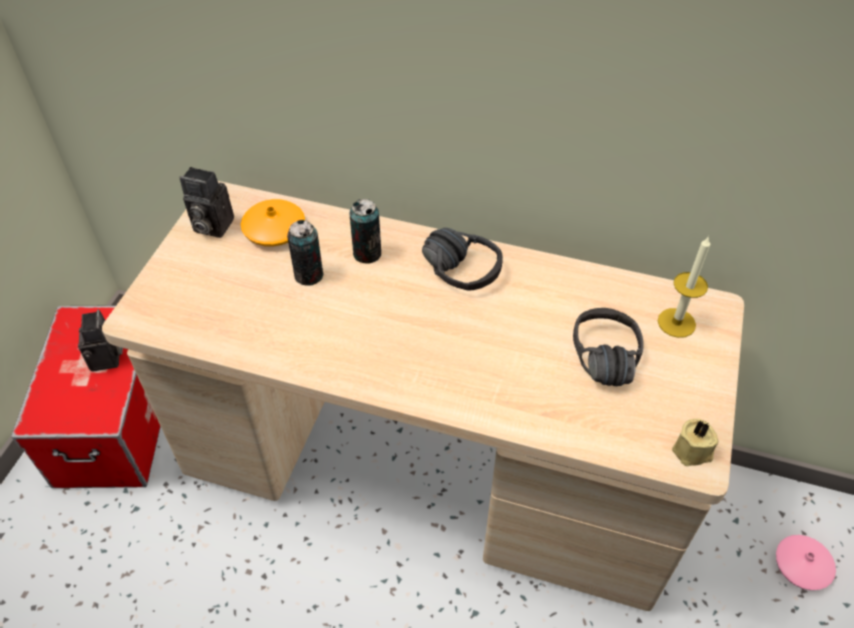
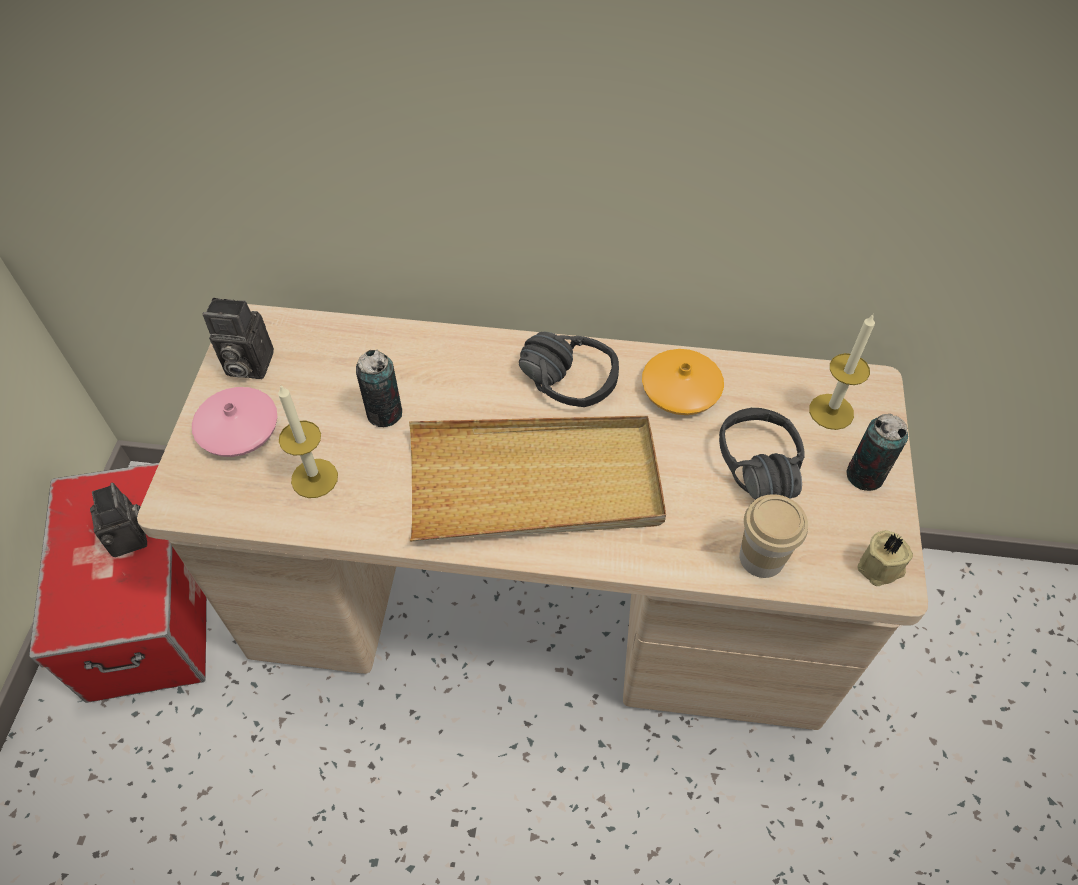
camera: 10 degrees left, 5 degrees up
(243, 316) = (314, 478): none -> candle
(274, 230) = (328, 359): orange vase -> orange vase (681, 389)
(367, 253) = (450, 375): can -> can (864, 475)
(416, 344) = (535, 483): none -> beige tray
(591, 428) = (761, 557): none -> cup
(802, 566) = (972, 648): pink vase -> pink vase (238, 429)

